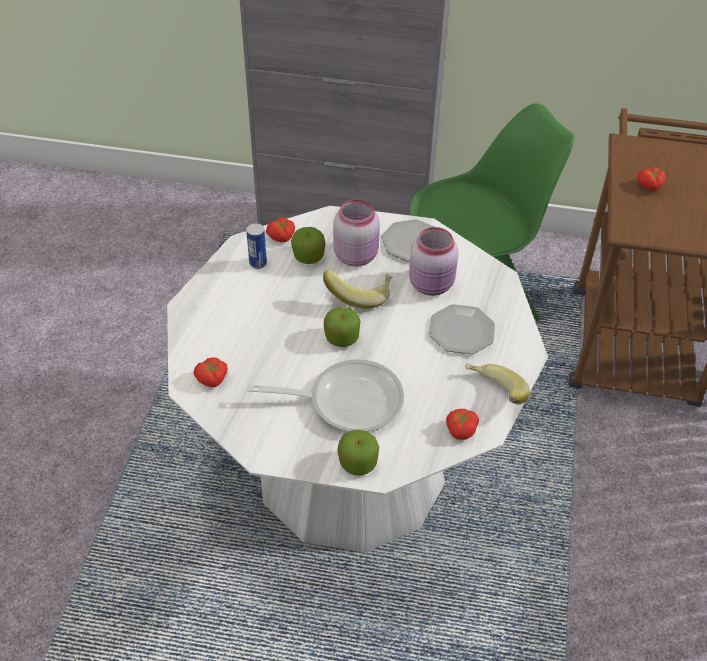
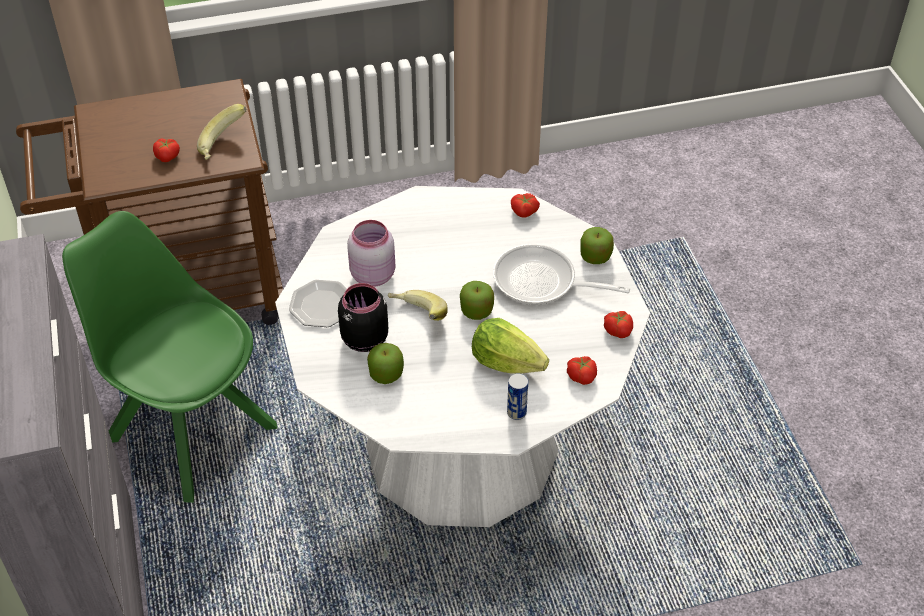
camera: 115 degrees left, 0 degrees up
(258, 263) = (419, 408): can -> can (516, 413)
(266, 334) = (506, 362): none -> lettuce
(281, 237) = (370, 406): tomato -> tomato (618, 330)
(347, 400) = (542, 283): frying pan -> frying pan turned 45 degrees counterclockwise
(356, 255) = (363, 339): pink jar -> black jar
(461, 331) = (419, 240): plate -> none
(493, 395) = (477, 204): banana -> banana (224, 146)

